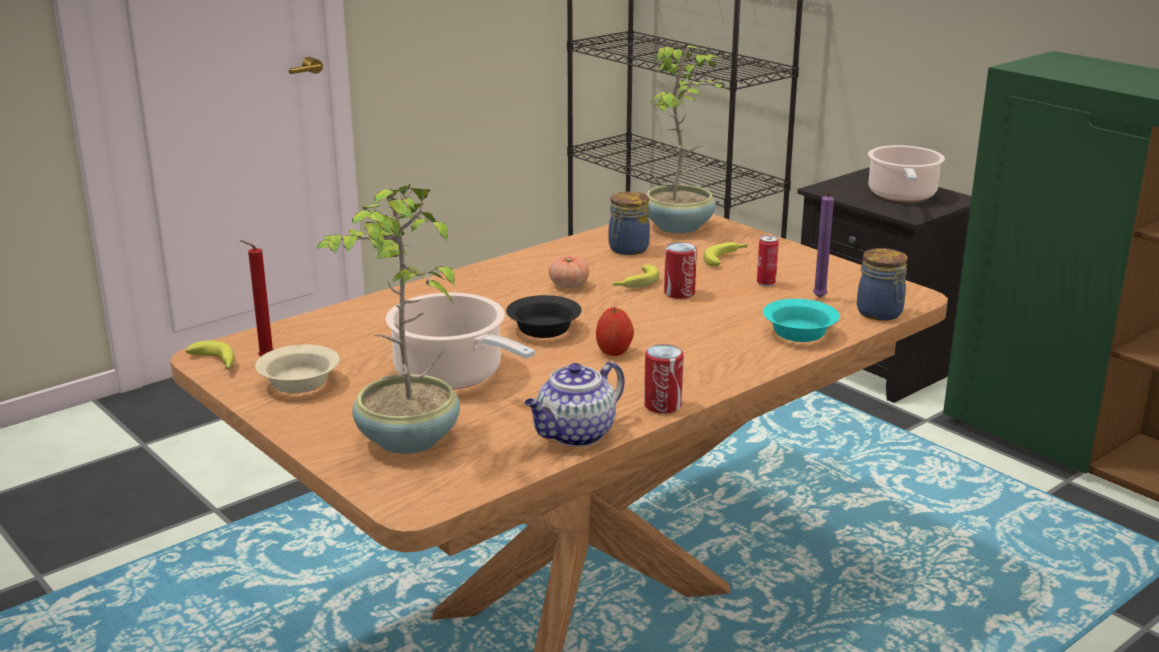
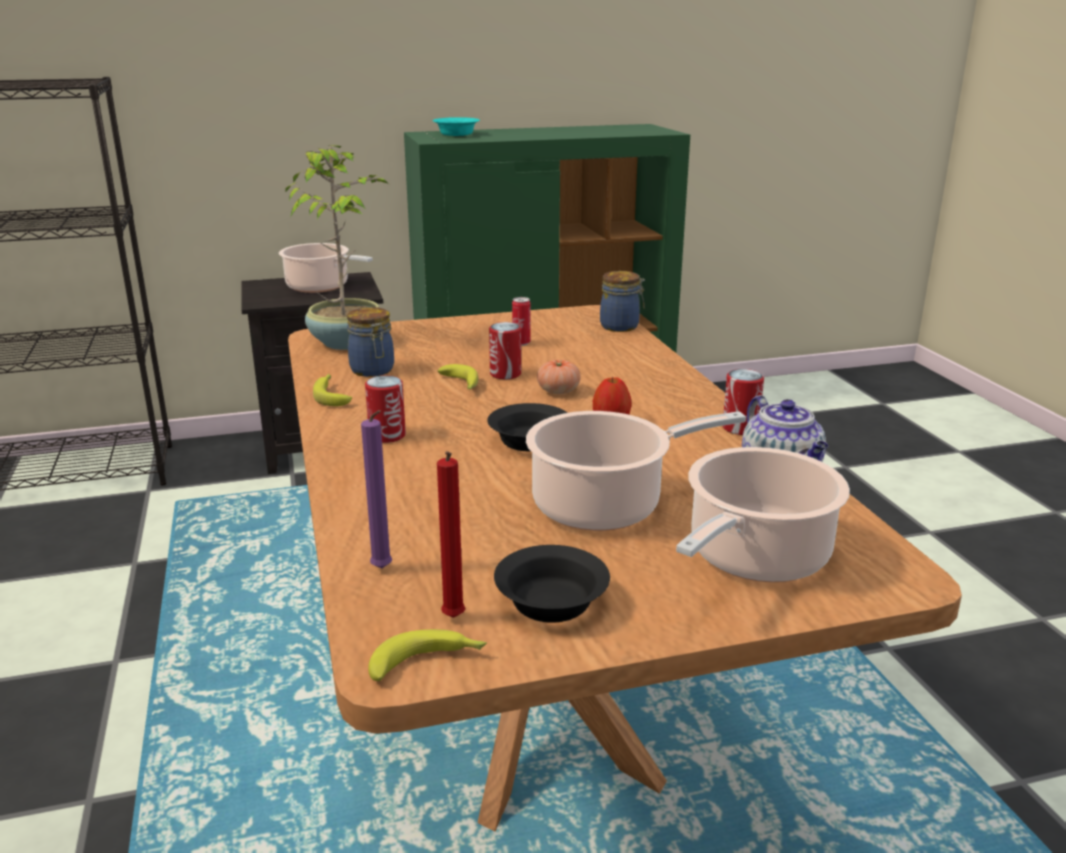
camera: 65 degrees left, 0 degrees up
(300, 384) = (554, 603): beige bowl -> black bowl
(406, 440) = (754, 558): potted plant -> cooking pot
(507, 283) = (387, 435): none -> can
(569, 285) = (429, 410): tomato -> tomato (558, 391)
(726, 258) = (449, 343): banana -> banana (332, 395)
(801, 333) = (634, 355): turquoise bowl -> turquoise bowl (456, 134)
(818, 298) = (572, 335): purple candle -> purple candle (383, 570)

